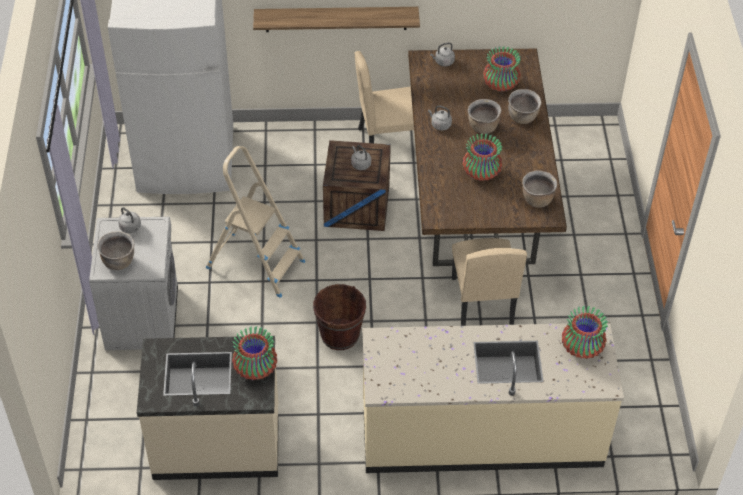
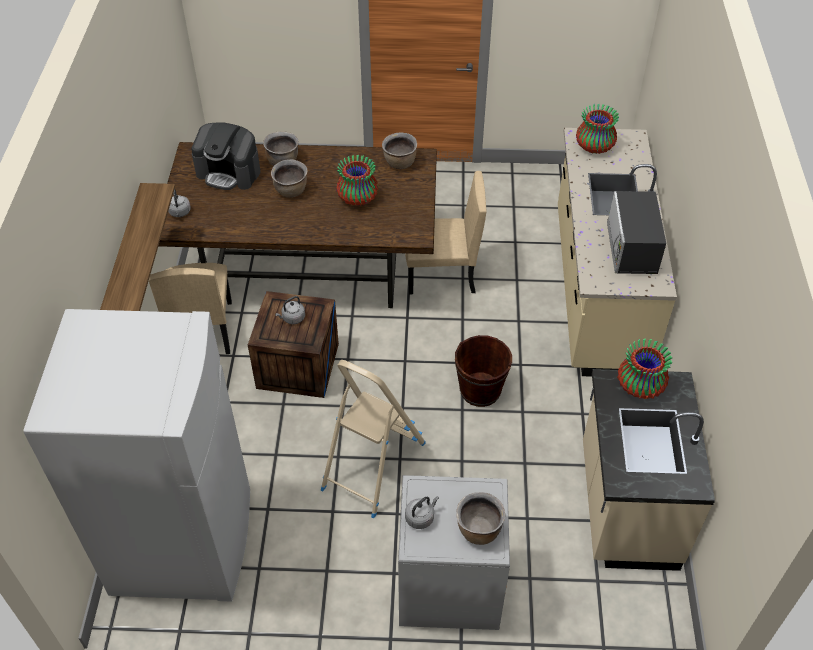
camera: 85 degrees left, 0 degrees up
(427, 371) = (631, 249): none -> microwave
(440, 125) = (280, 223): grey kettle -> none
(500, 85) = (229, 172): vase -> coffee machine

